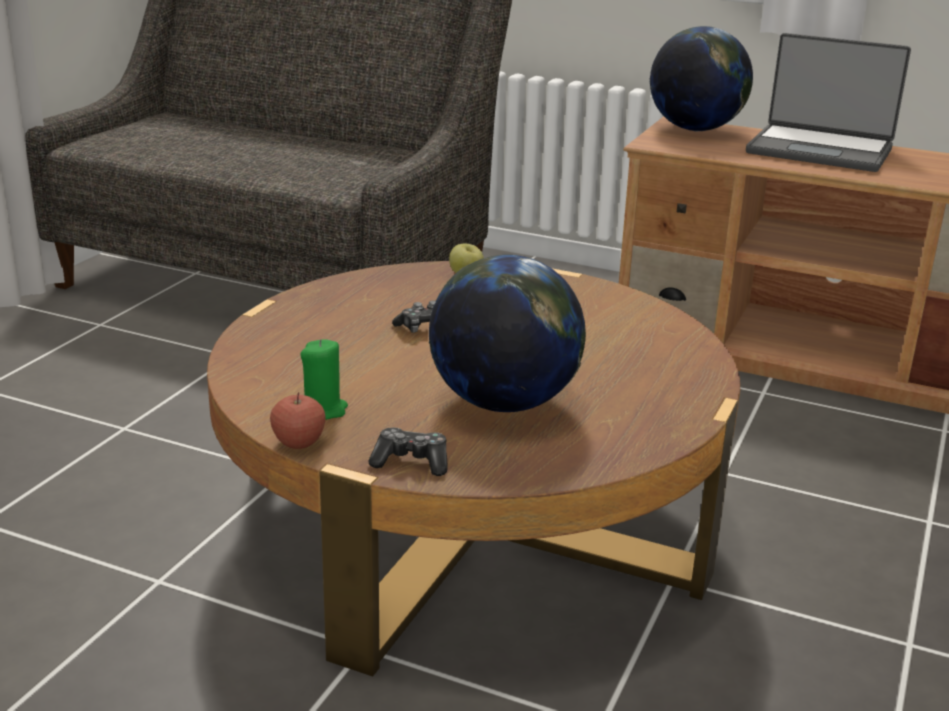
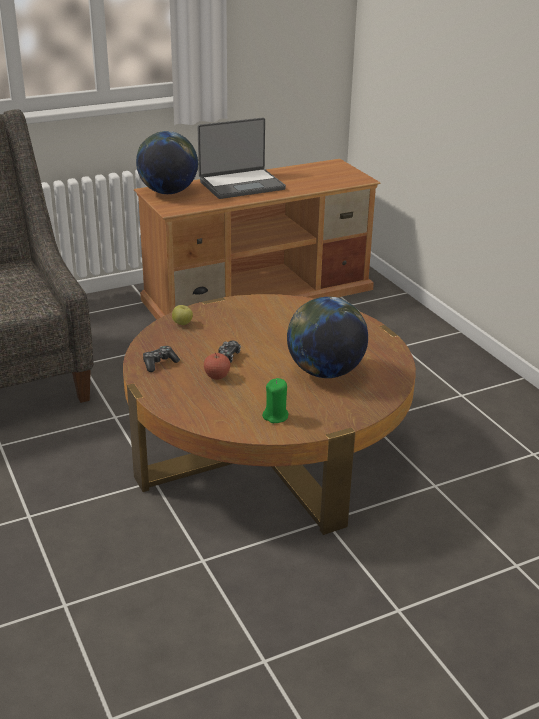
camera: 50 degrees left, 5 degrees up
(298, 443) = (299, 434): apple -> apple (217, 376)
(411, 462) = (349, 414): game controller -> game controller (159, 363)

